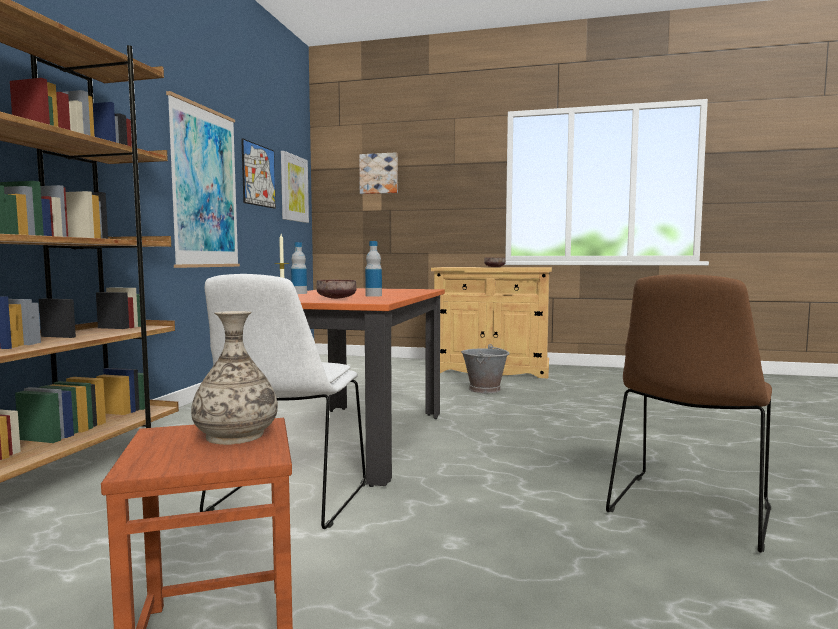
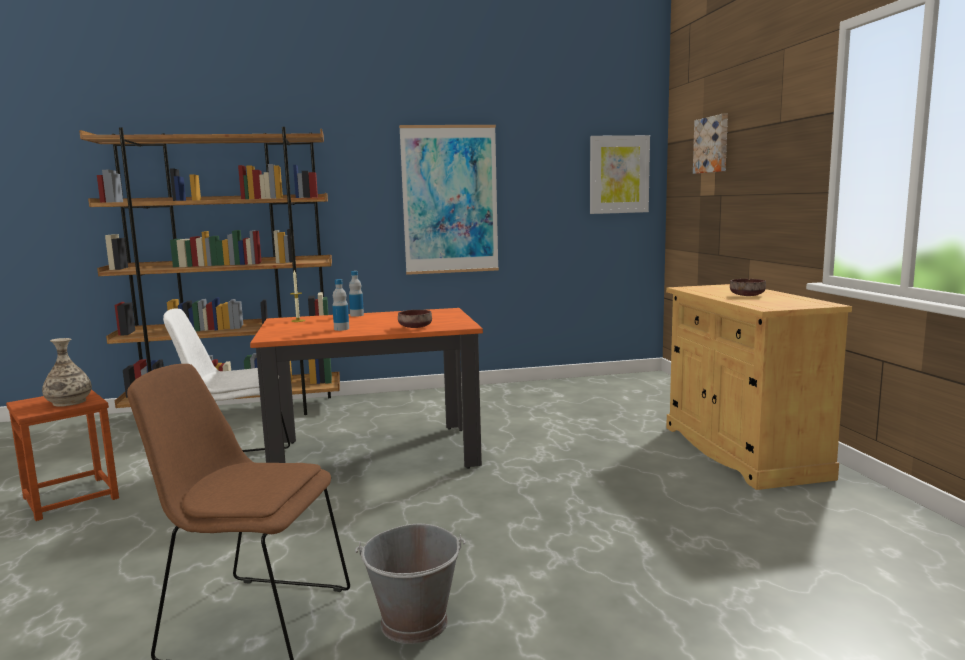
camera: 65 degrees right, 5 degrees up
(258, 175) = (542, 172): picture -> none
(337, 298) = (302, 328): brown bowl -> brown bowl (416, 327)
(485, 389) = (623, 466): grey bucket -> grey bucket (415, 623)

